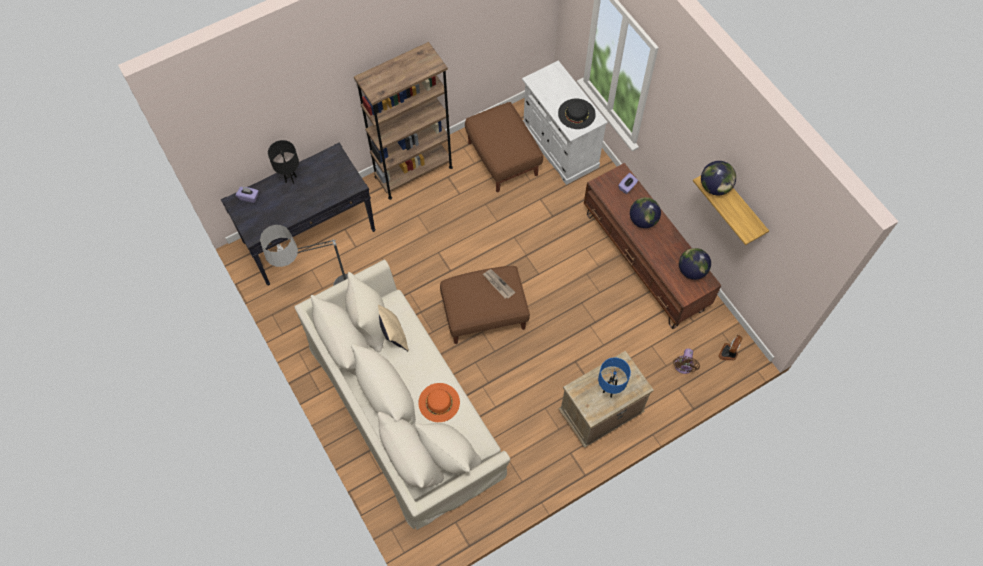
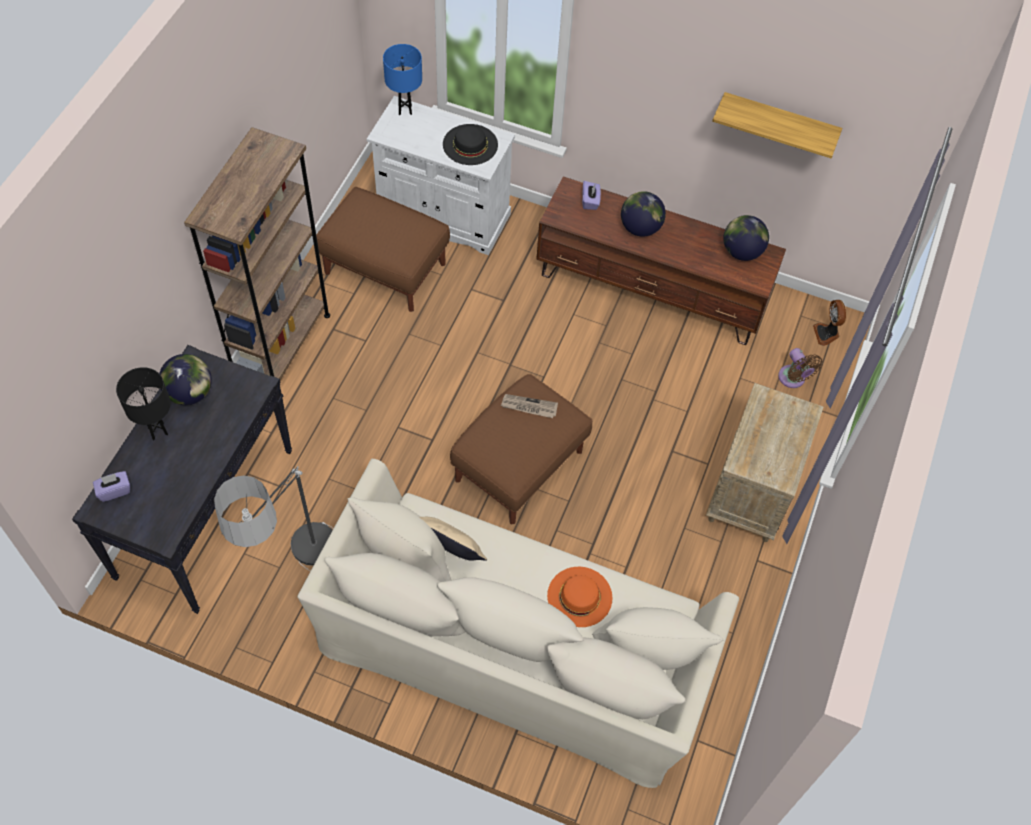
camera: 40 degrees left, 5 degrees down
(609, 391) = (778, 440): blue table lamp -> blue table lamp (405, 110)
(715, 187) = (744, 114): globe -> globe (190, 393)

